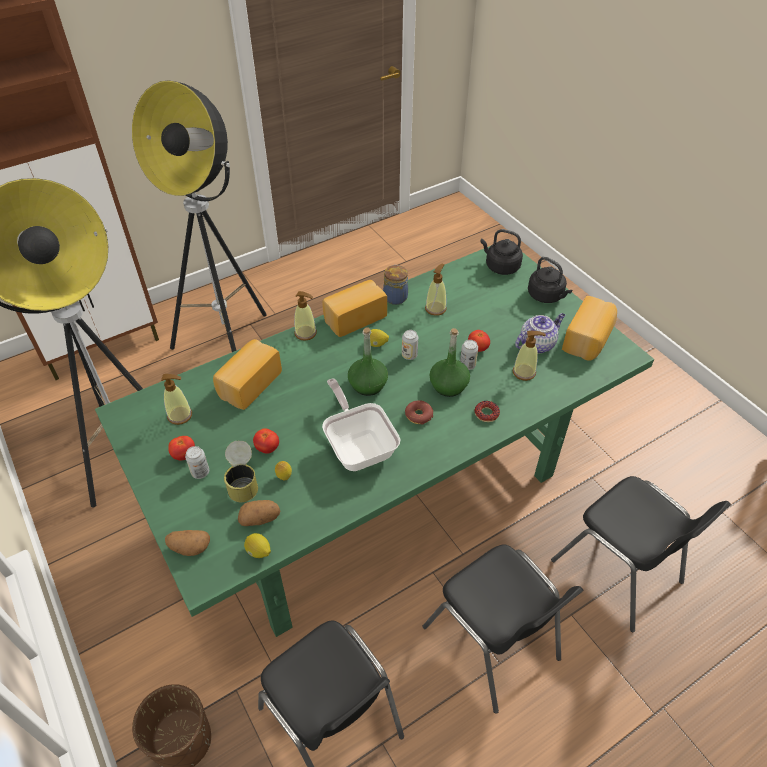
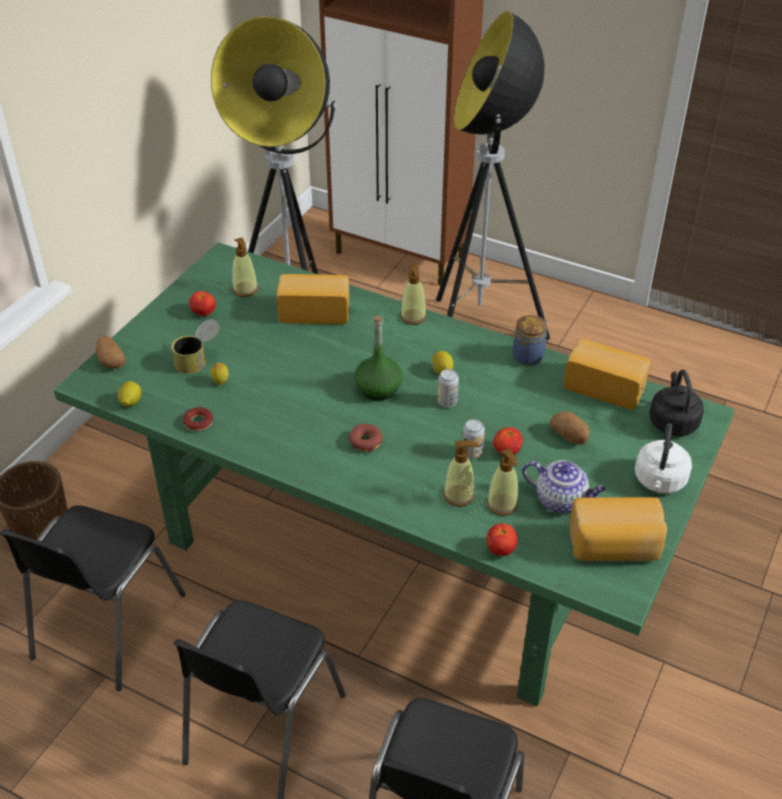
camera: 60 degrees right, 5 degrees down
(200, 472) = (191, 331): can -> none
(260, 519) = (165, 388): potato -> potato (569, 436)
(267, 448) = (246, 357): tomato -> tomato (500, 549)
(354, 317) = (467, 339): bread -> bread (605, 386)
(359, 446) = (292, 415): frying pan -> none
(435, 308) = (541, 394): soap dispenser -> soap dispenser (459, 495)
(448, 385) = (428, 449): green bottle -> none
(486, 413) = (410, 494): donut -> donut (198, 422)
(546, 296) = (659, 482): black kettle -> white kettle

